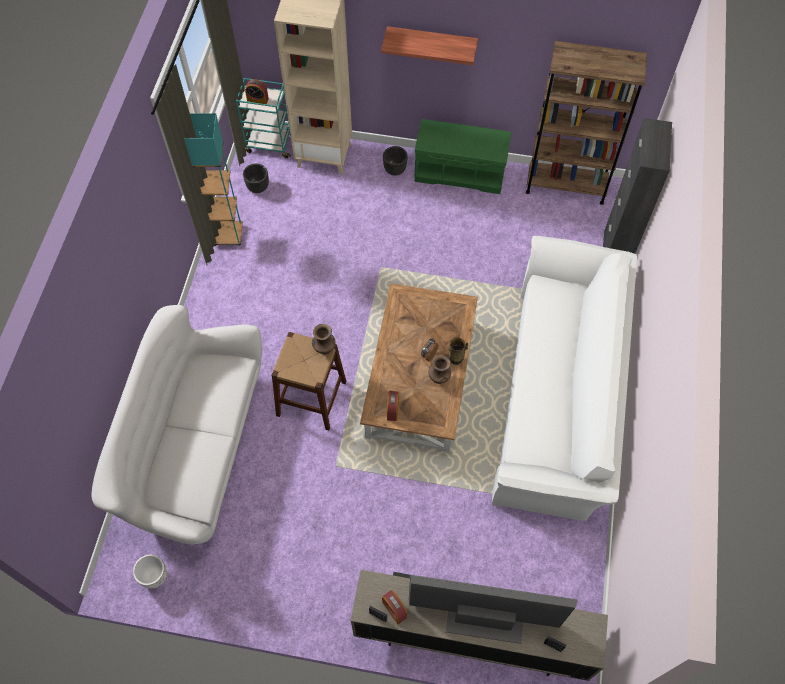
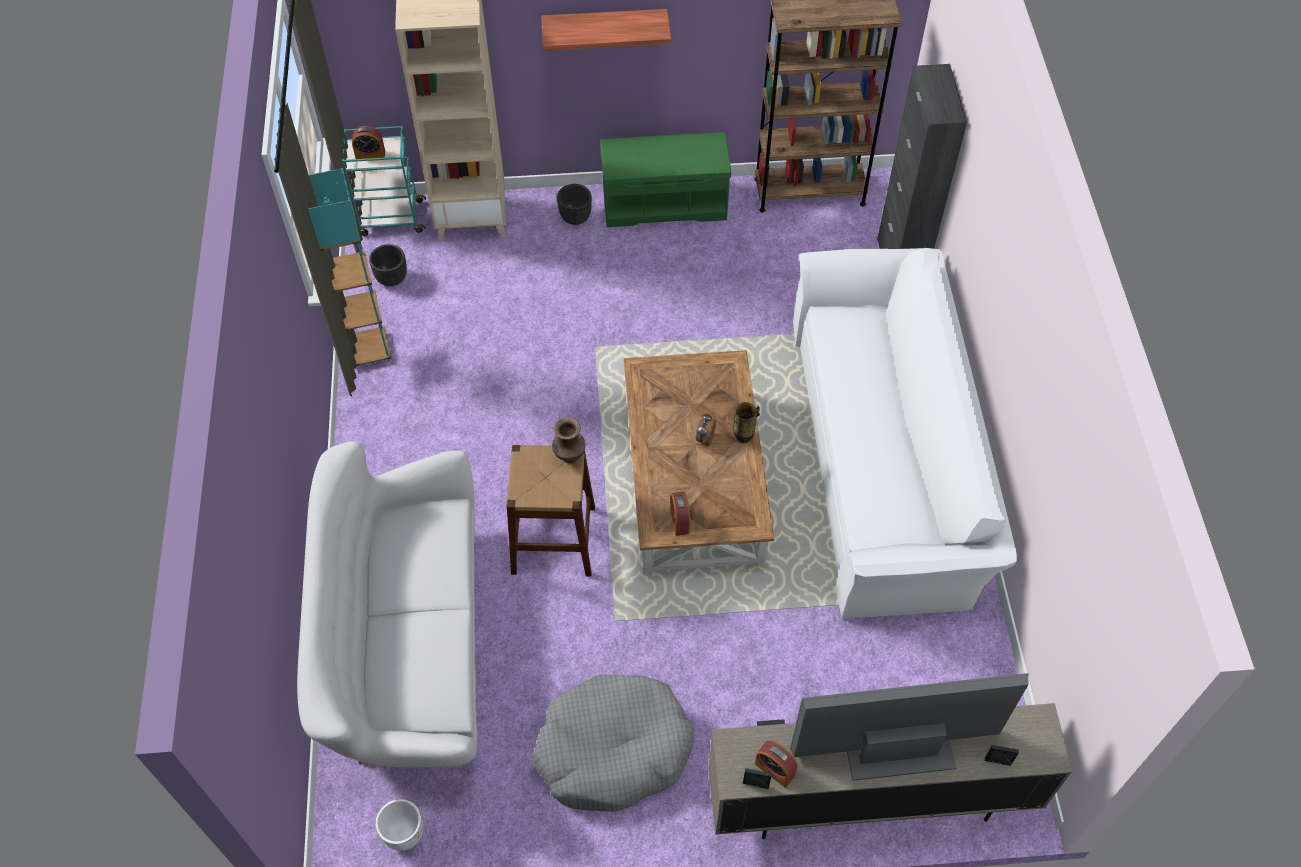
camera: 15 degrees left, 5 degrees down
(307, 556) = (613, 749): none -> grey dog bed
(438, 378) = (728, 466): brown vase -> none

